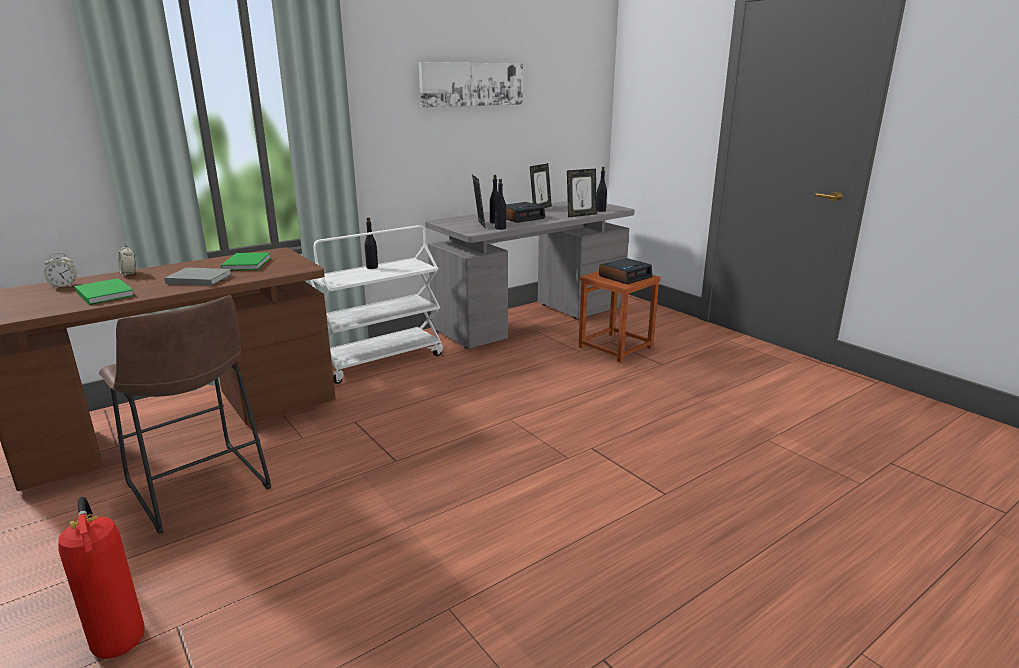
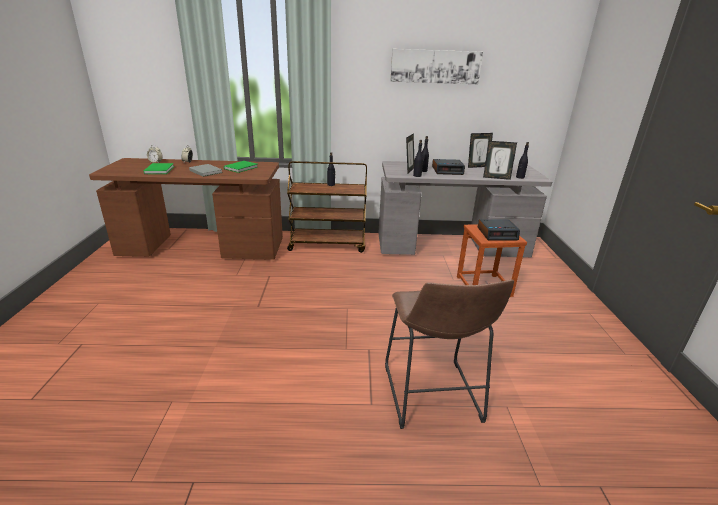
camera: 35 degrees right, 5 degrees up
(116, 622) = (69, 330): fire extinguisher -> none
(200, 490) = (167, 283): brown stool -> brown stool (432, 397)
(381, 360) = (328, 244): white cart -> brown cart

